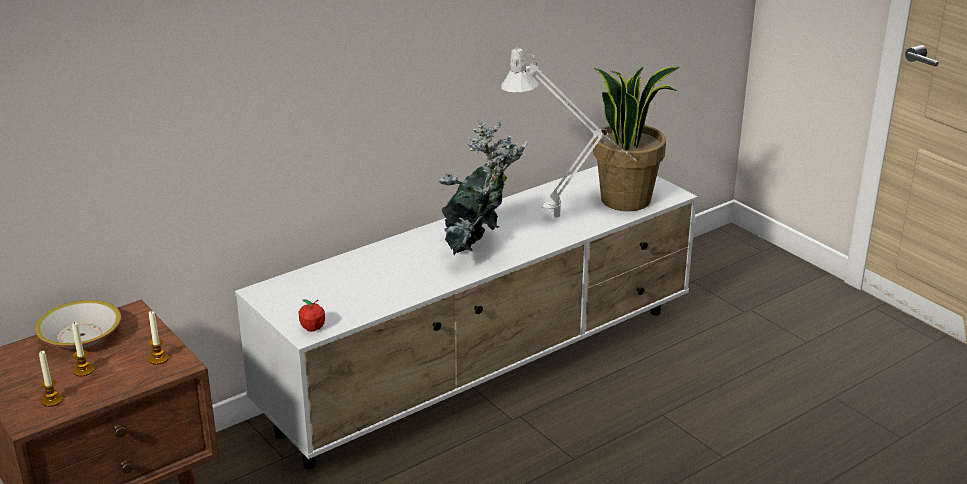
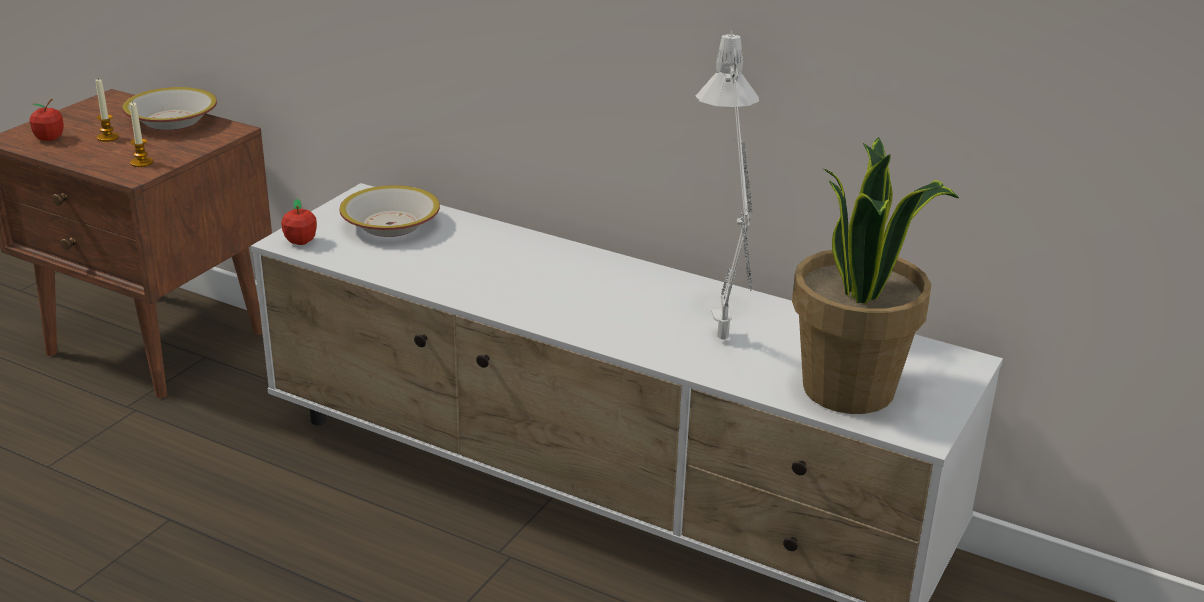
camera: 65 degrees right, 0 degrees up
(52, 400) = (49, 138): candle -> apple
(318, 290) = (390, 225): none -> bowl
(476, 251) = (567, 300): potted plant -> none

